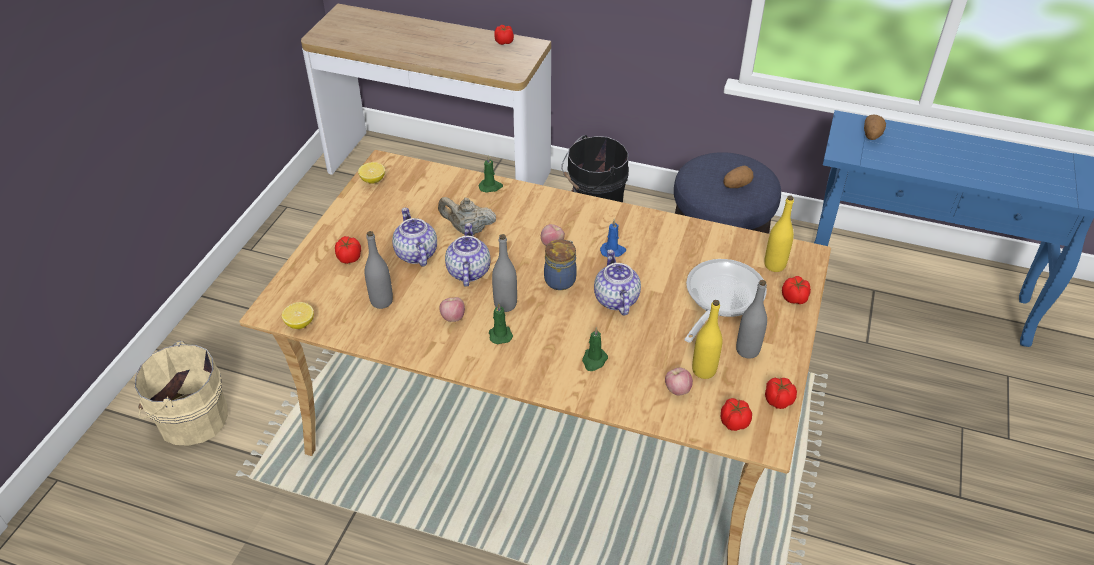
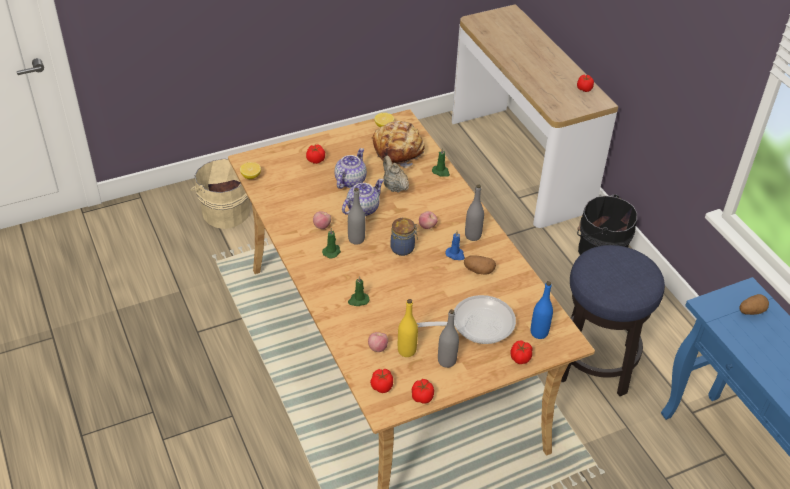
camera: 45 degrees right, 0 degrees up
(381, 301) = (300, 193): grey bottle -> grey bottle (473, 236)
(421, 193) = (399, 150): none -> bread
(615, 299) = (417, 280): teapot -> none
(736, 185) = (617, 280): potato -> potato (478, 271)
(774, 265) = (539, 333): yellow bottle -> blue bottle

